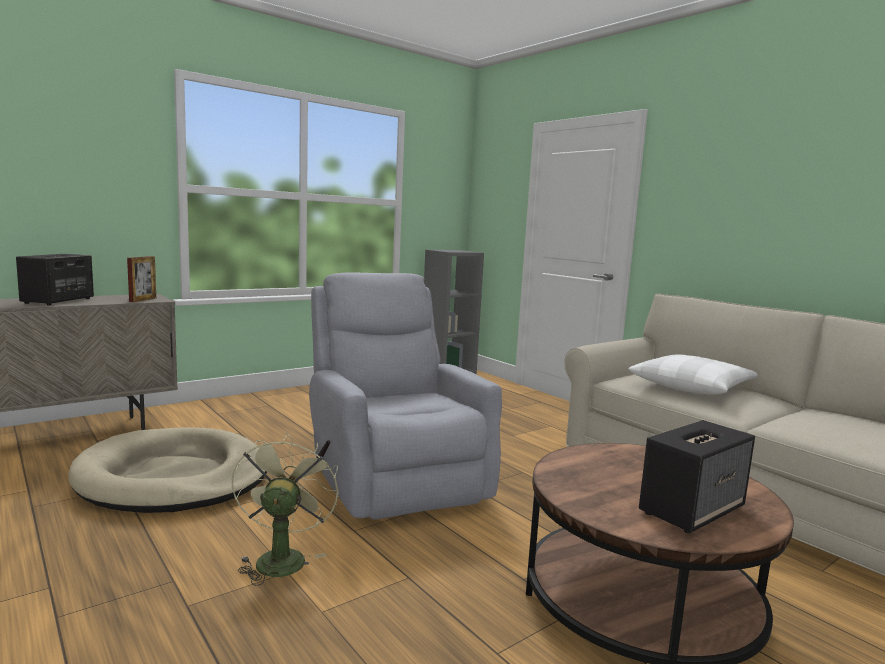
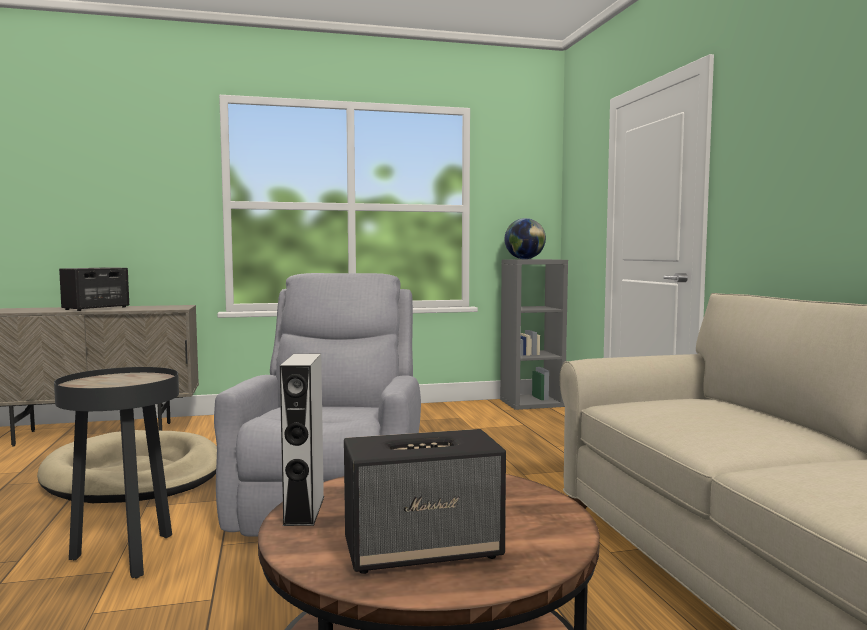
camera: 25 degrees right, 5 degrees down
(143, 300) = (165, 308): picture frame -> none
(281, 557) = (126, 557): green fan -> black side table
(447, 250) = (524, 259): none -> globe
(567, 493) = (304, 510): none -> grey speaker
(692, 386) = (706, 416): white pillow -> none

